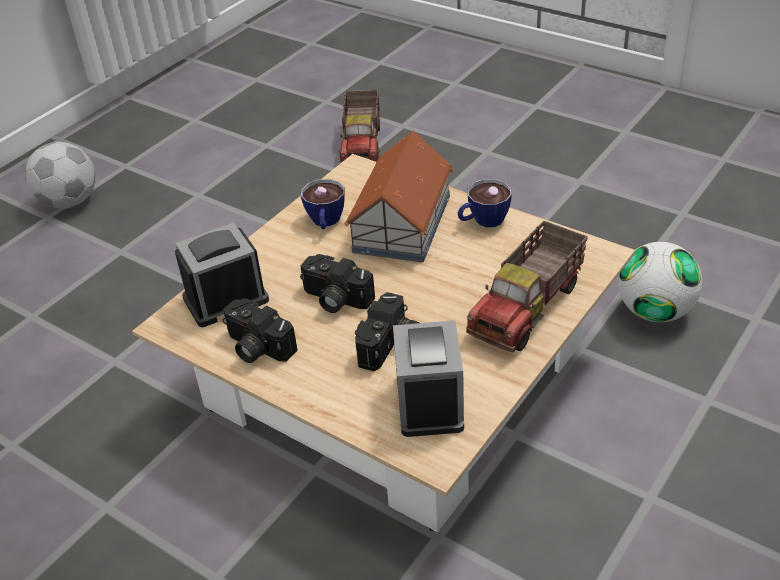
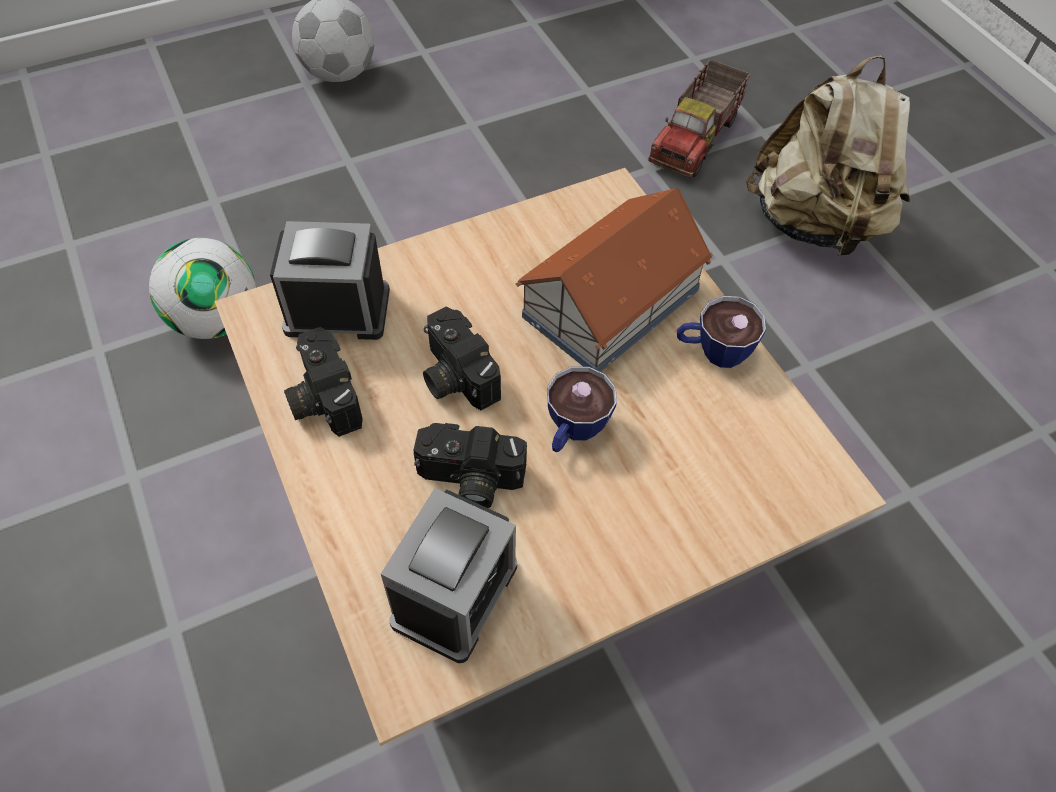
camera: 25 degrees right, 15 degrees up
(325, 223) = (522, 256): cup -> cup (573, 431)
(390, 345) = (469, 481): camera -> camera turned 45 degrees clockwise
(473, 162) = (814, 224): none -> beige backpack
(528, 308) = (675, 520): toy truck -> none
(654, 311) = (899, 561): football -> football (216, 320)

